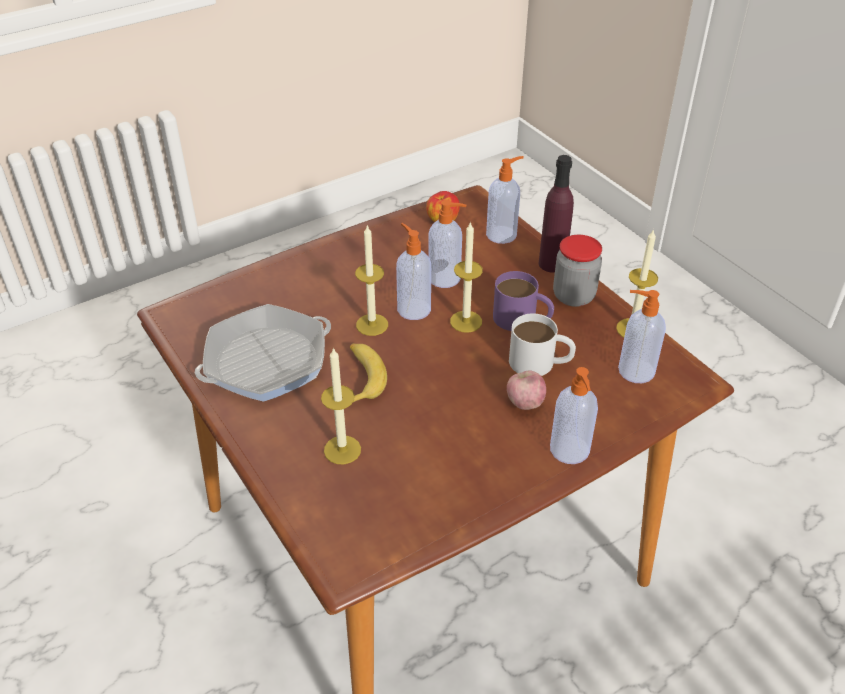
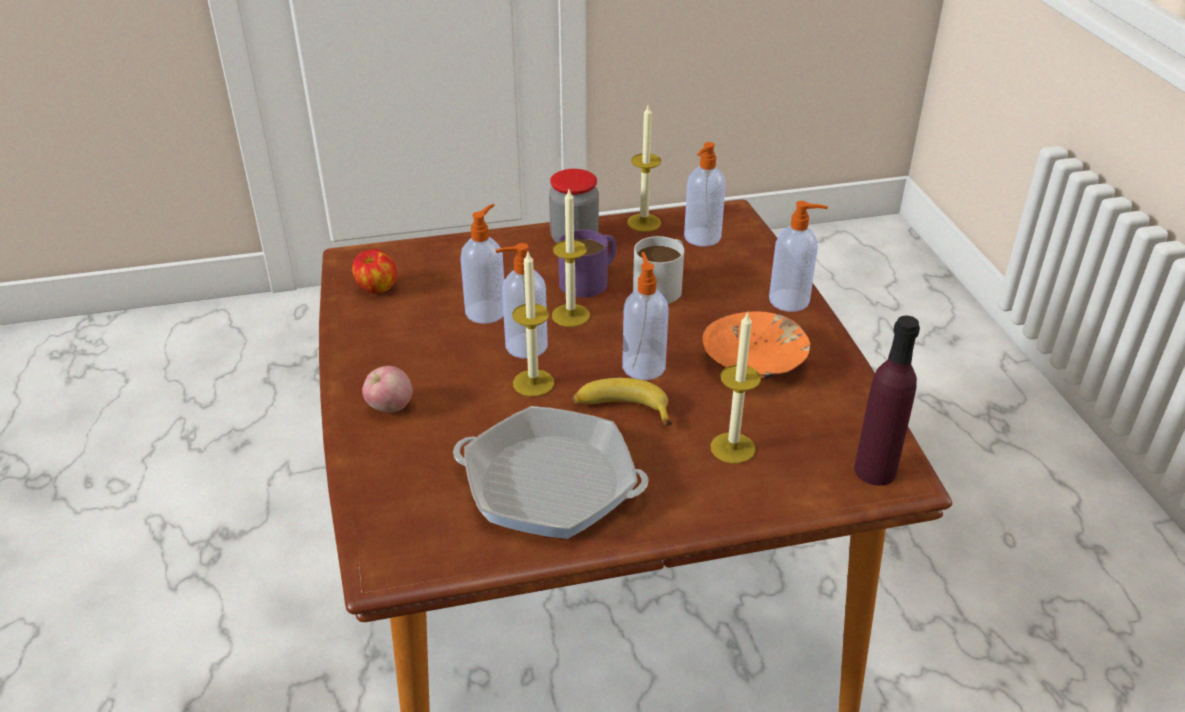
camera: 70 degrees left, 5 degrees down
(266, 361) = (550, 483): frying pan -> frying pan turned 60 degrees counterclockwise
(461, 442) = (754, 362): none -> orange bowl
(502, 234) = (437, 255): soap dispenser -> soap dispenser (643, 366)
(524, 403) = (715, 310): apple -> apple (389, 407)
(552, 264) = (513, 238): purple bottle -> purple bottle (875, 470)

